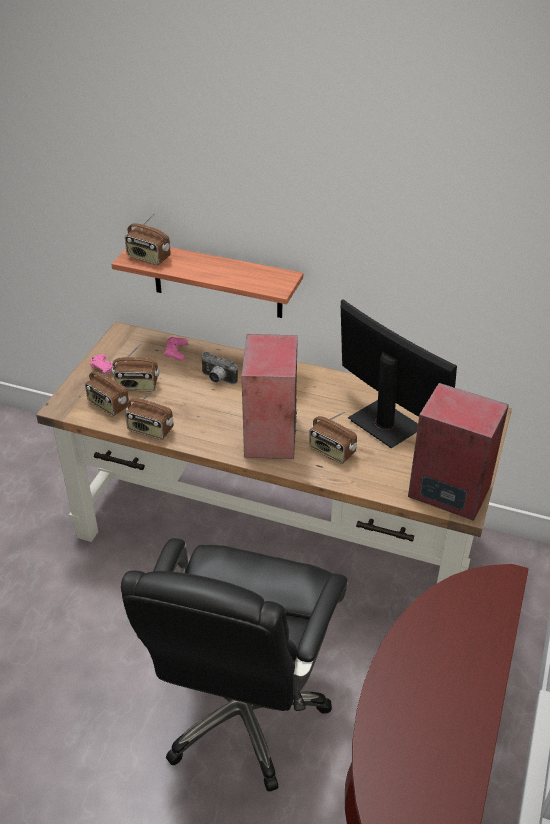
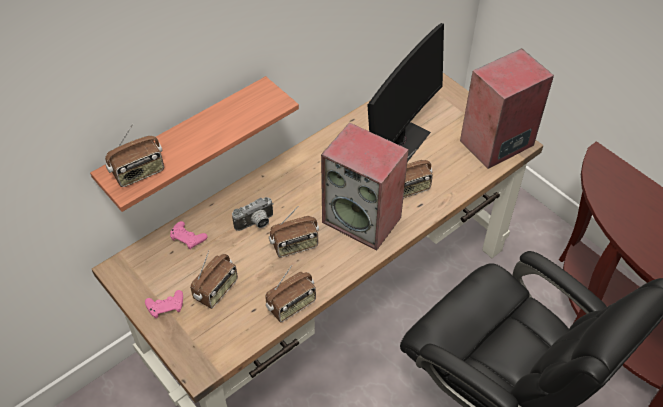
camera: 60 degrees left, 10 degrees up
(108, 405) = (228, 326): radio -> radio (295, 246)
(385, 424) = (398, 141): monitor -> monitor turned 135 degrees clockwise

